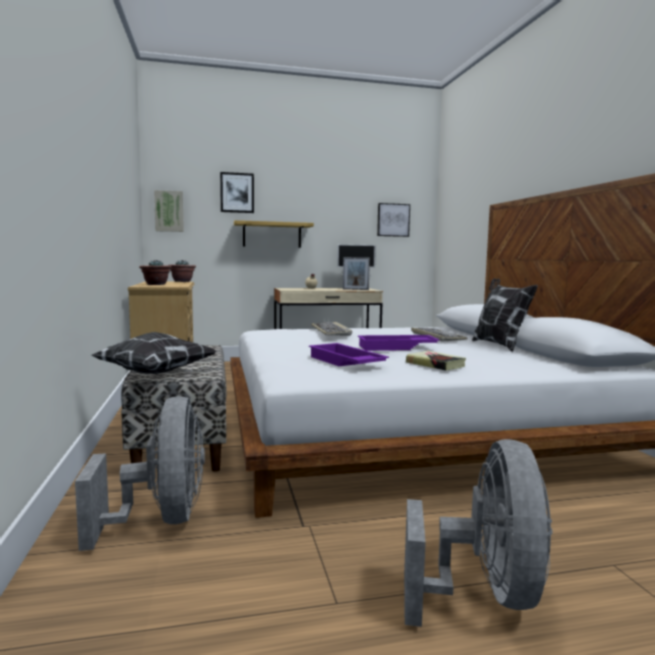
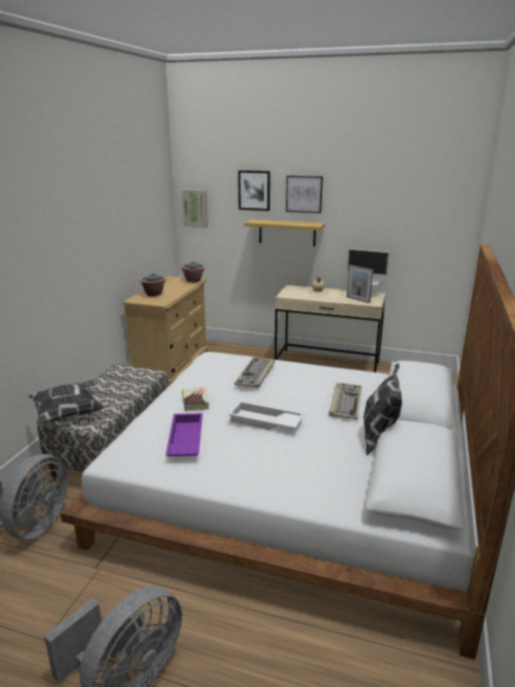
camera: 30 degrees right, 15 degrees up
(393, 220) = (422, 220): picture -> picture (304, 194)
(397, 348) = (265, 422): purple tray -> white tray
(435, 364) = (246, 465): book -> book (195, 401)

